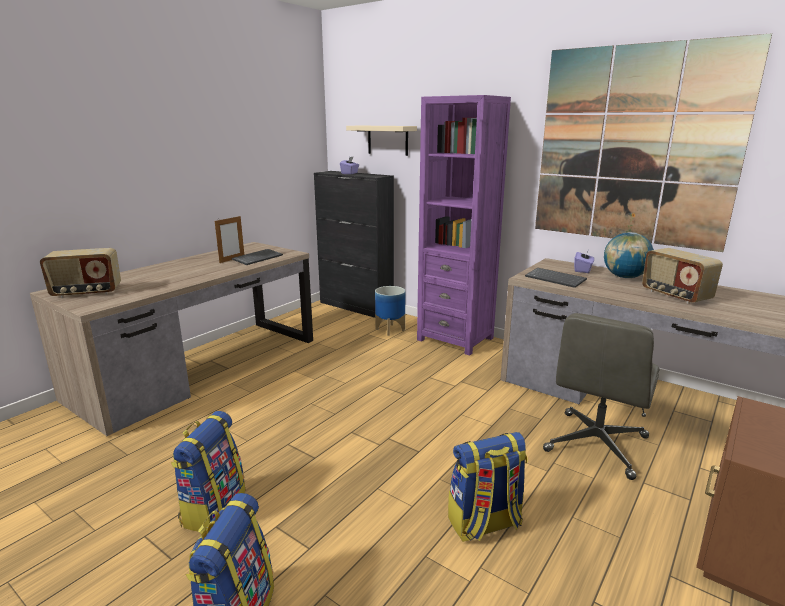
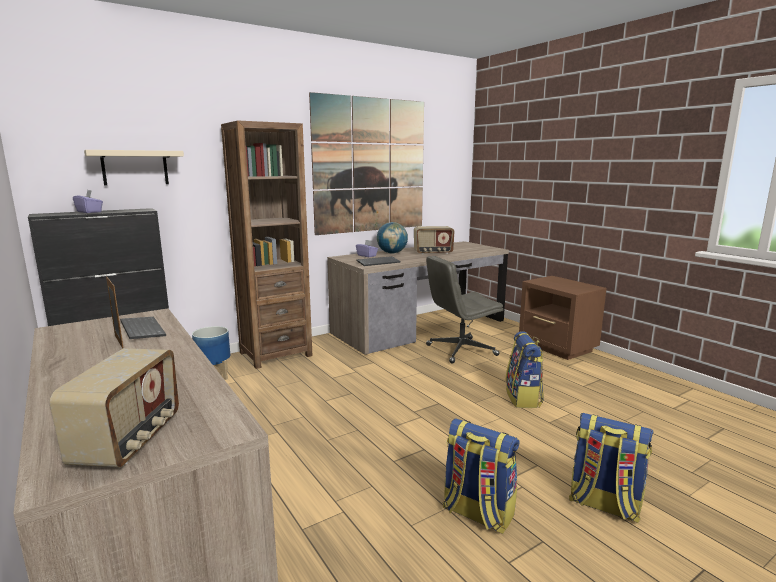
camera: 70 degrees left, 5 degrees down
(455, 339) = (275, 354): purple bookcase -> brown bookcase
(596, 445) = (460, 350): grey office chair -> grey office chair turned 105 degrees clockwise

